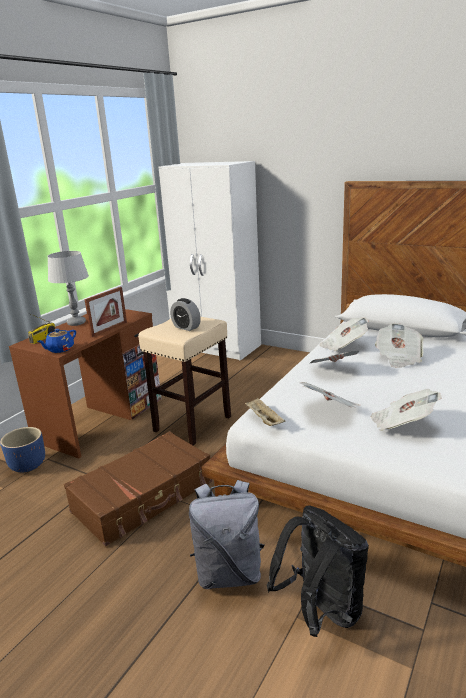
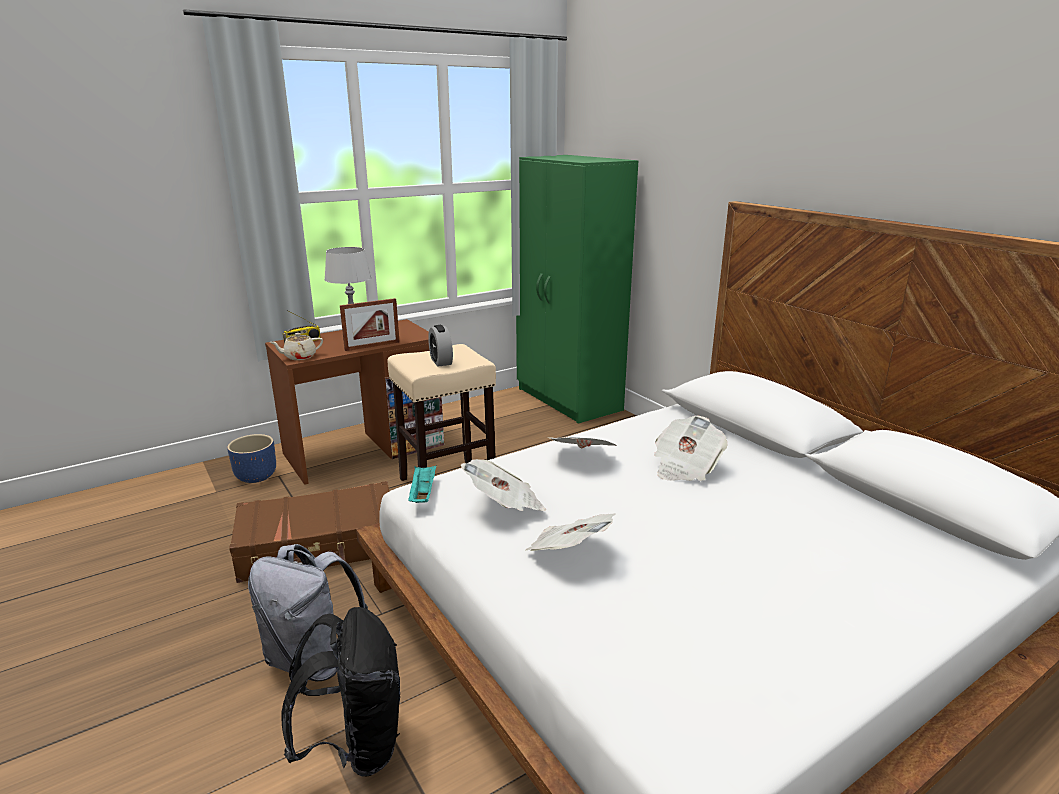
camera: 25 degrees right, 0 degrees up
(60, 349) = (299, 357): blue teapot -> beige teapot
(217, 347) = (568, 400): white wardrobe -> green wardrobe
(264, 420) = (423, 493): beige tray -> turquoise tray
(343, 345) = (638, 432): newspaper -> none

